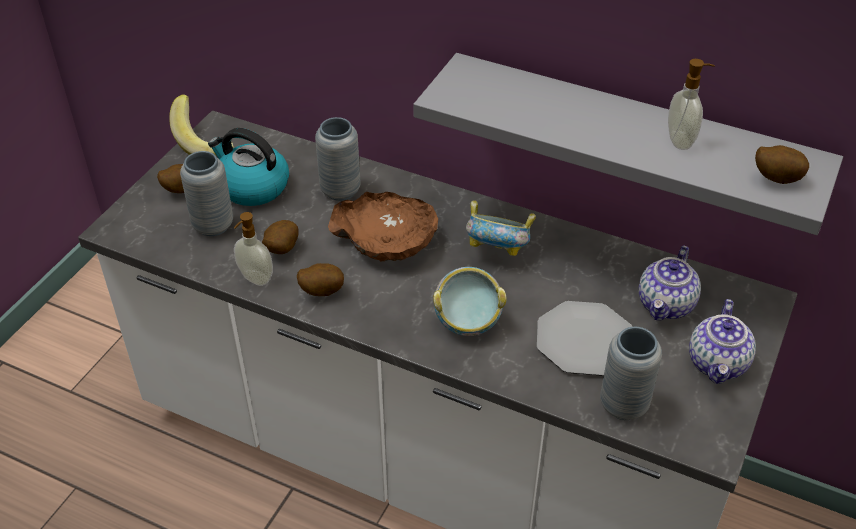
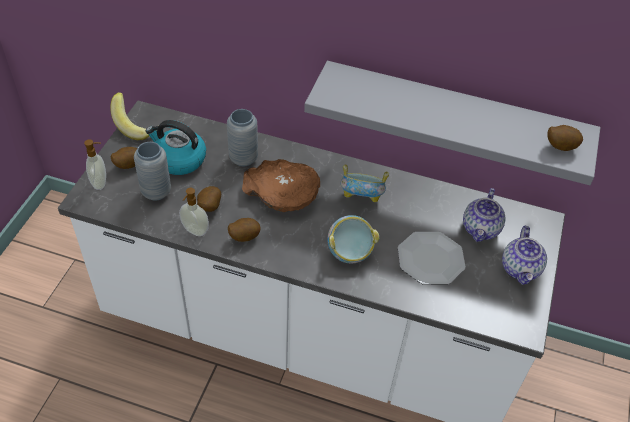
camera: 10 degrees left, 5 degrees up
(623, 405) = (463, 304): grey vase -> none
(681, 140) = (493, 121): soap dispenser -> soap dispenser (100, 182)

